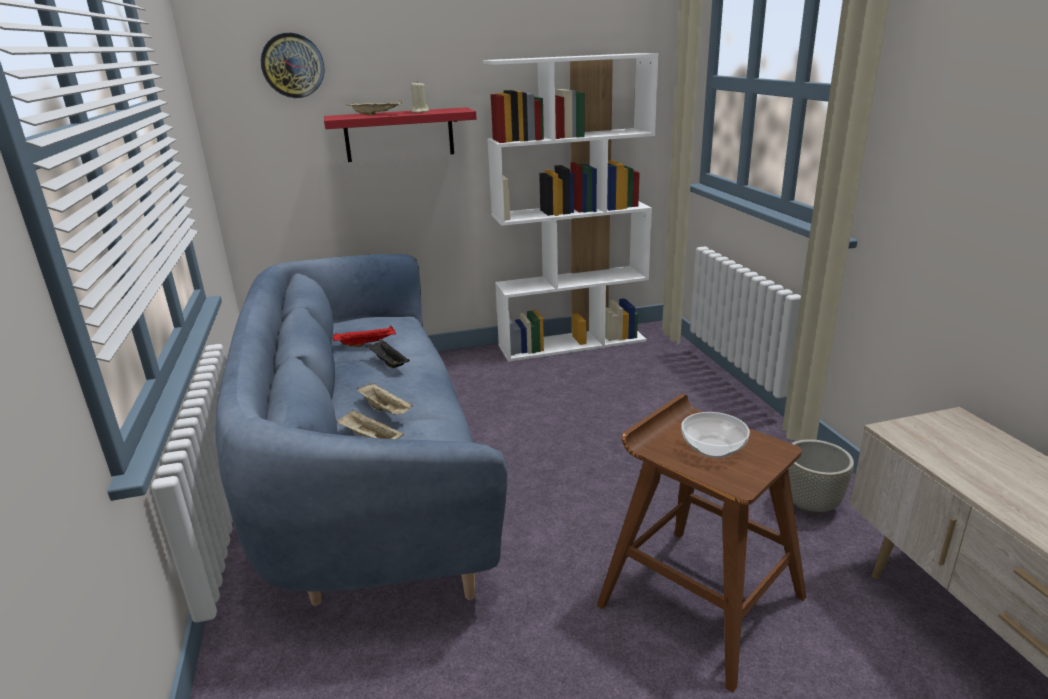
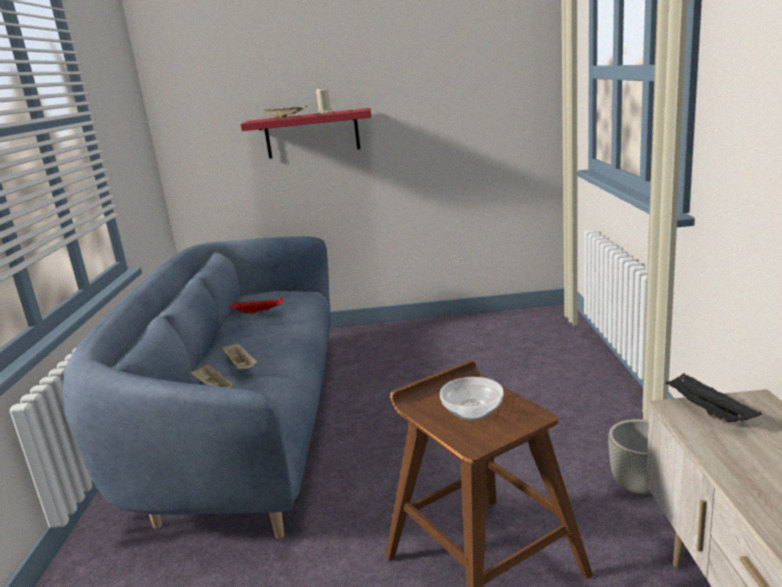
camera: 15 degrees right, 5 degrees down
(293, 65) = (223, 80): wall clock -> none
(387, 363) = (267, 328): black tray -> black tray (707, 411)
(572, 343) = (475, 321): white bookcase -> none

